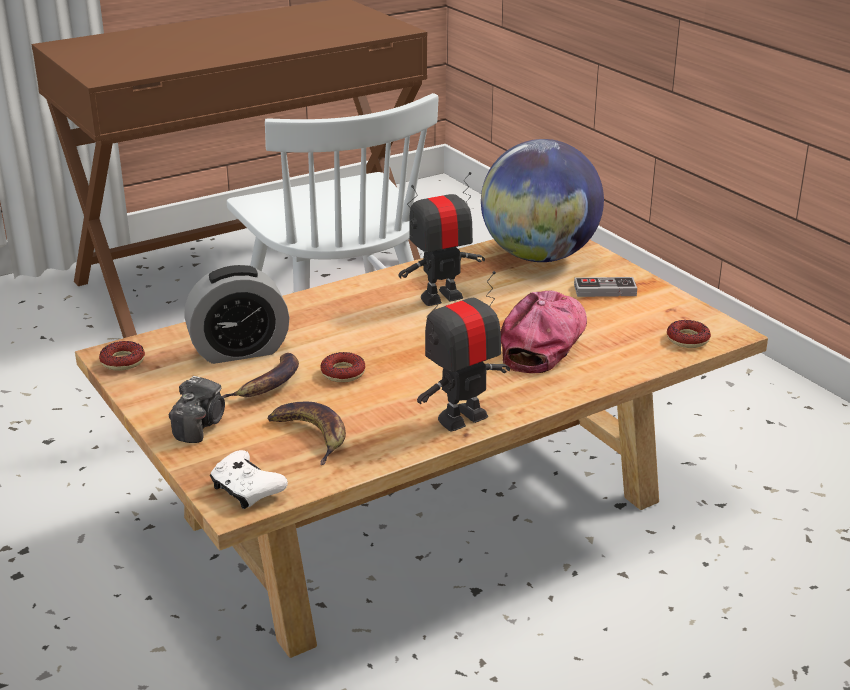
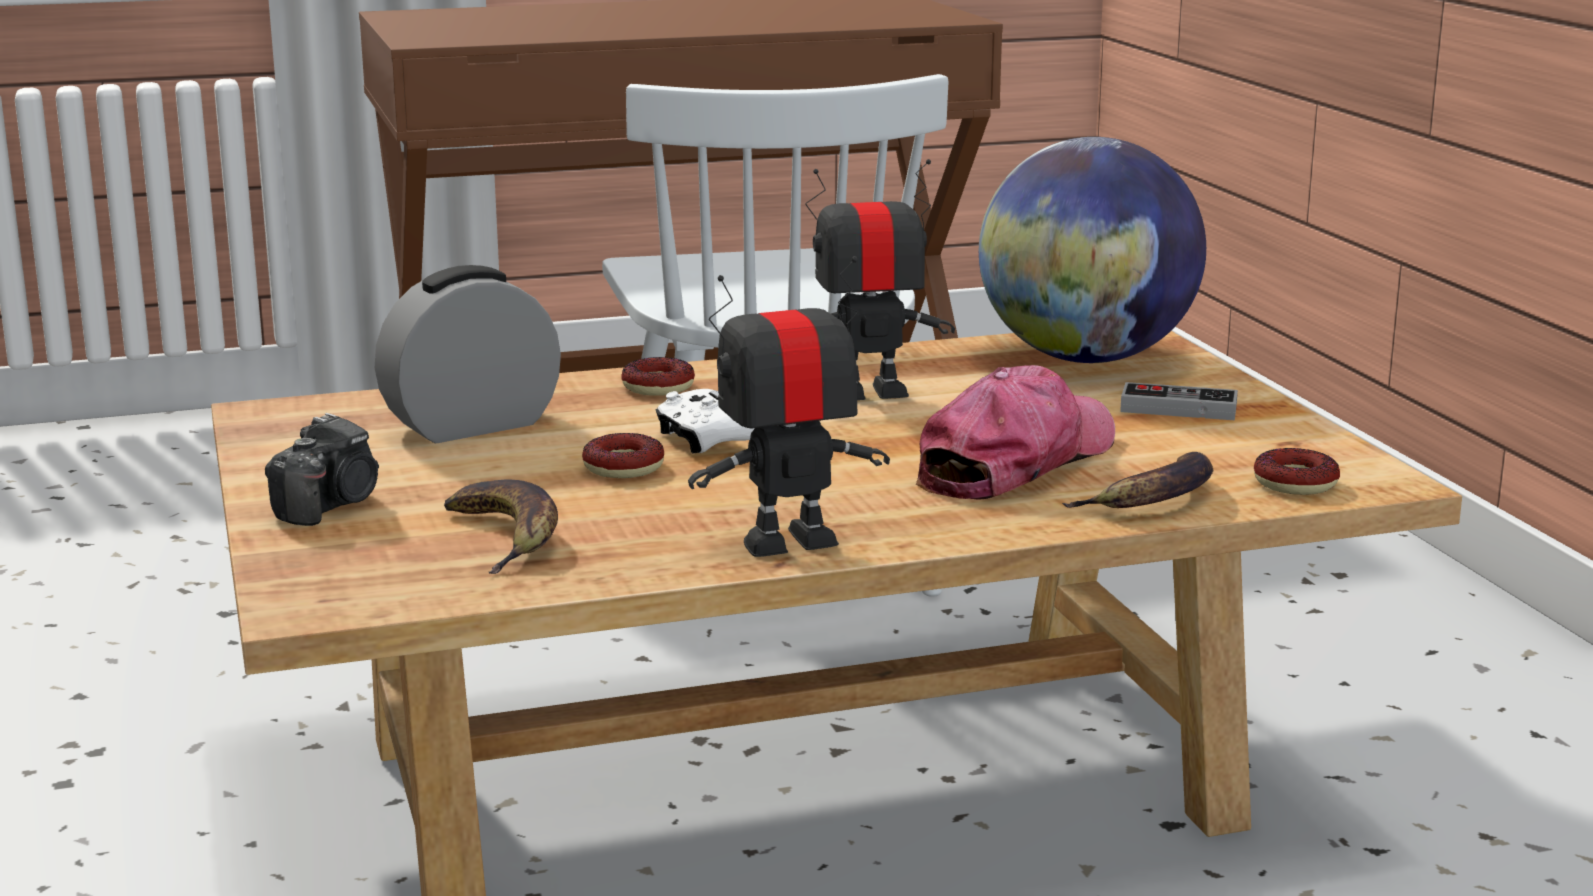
camera: 15 degrees right, 10 degrees down
(122, 361) = (274, 421): donut -> donut (658, 387)
(239, 351) = (472, 425): alarm clock -> alarm clock turned 150 degrees clockwise
(246, 490) = (338, 591): white game controller -> white game controller (706, 439)
(268, 384) = (485, 469): banana -> banana (1154, 498)

